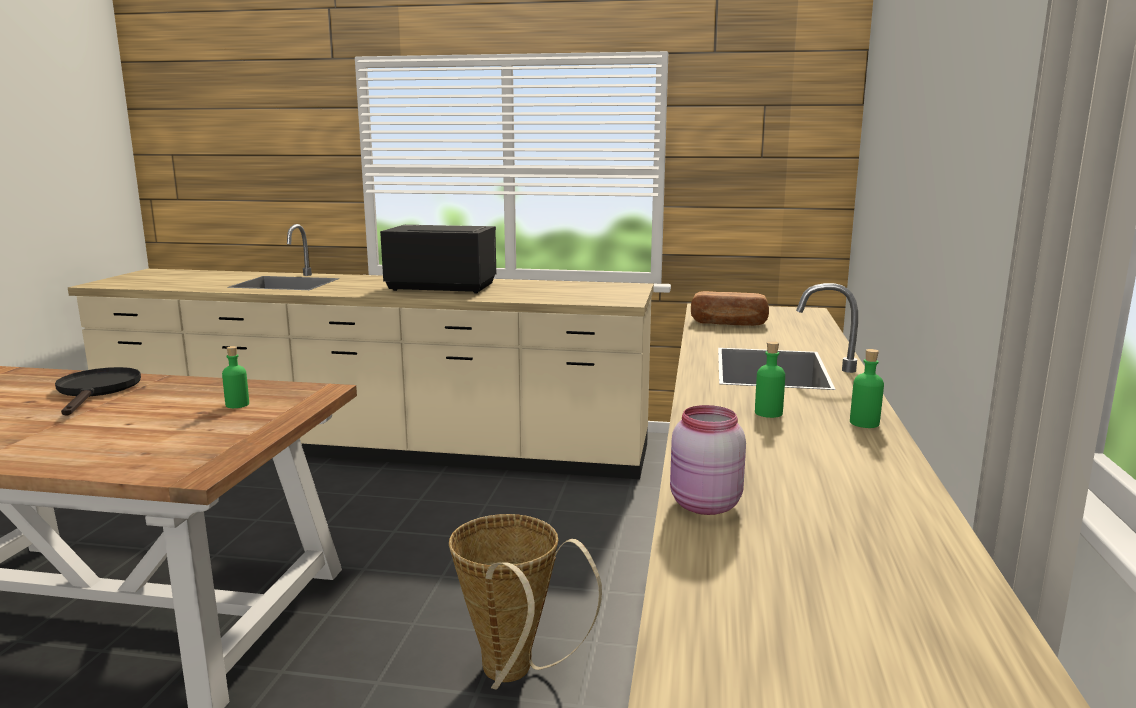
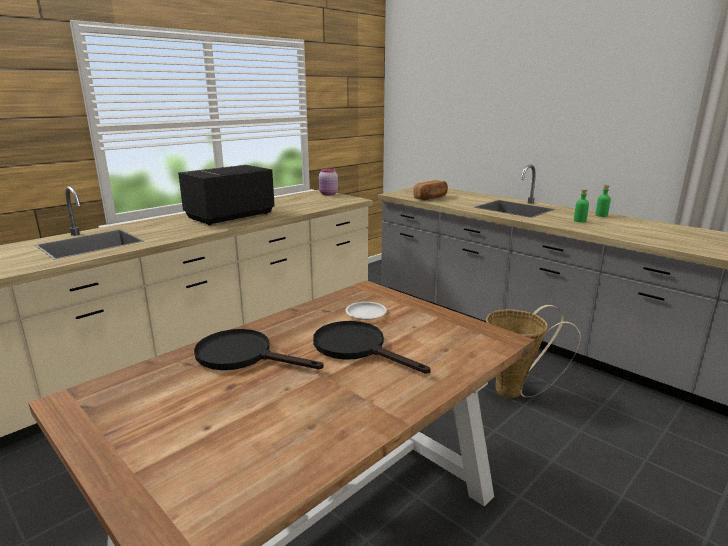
camera: 55 degrees left, 5 degrees up
(133, 420) = (357, 348): none -> black frying pan
(237, 404) = (365, 313): green bottle -> white plate
(703, 505) = (682, 246): pink jar -> pink jar (328, 194)

